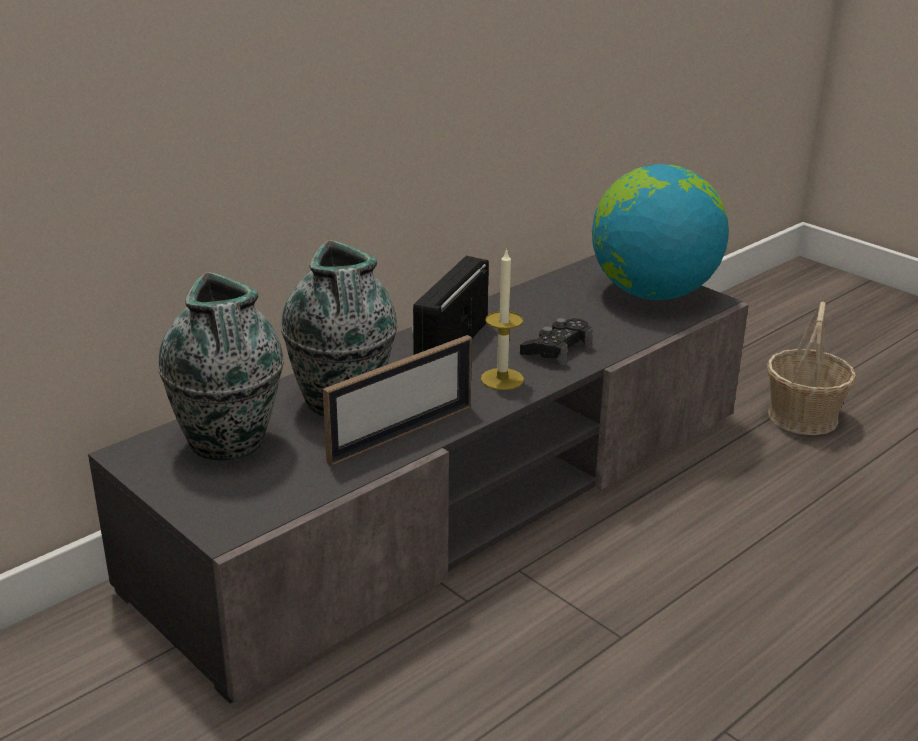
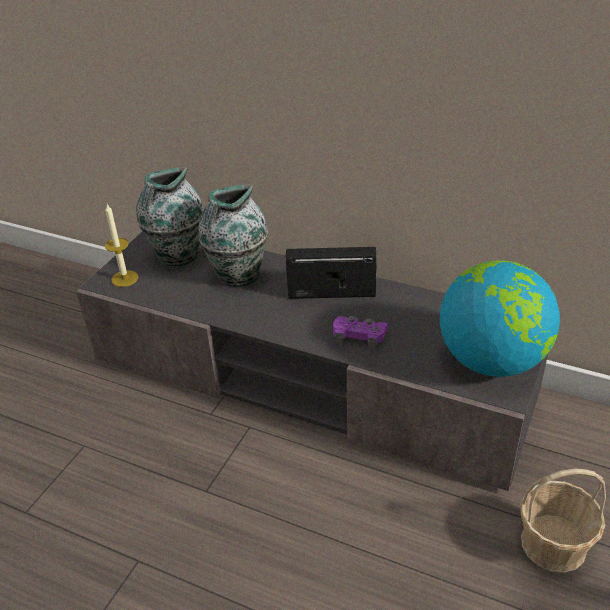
camera: 70 degrees right, 10 degrees up
(401, 433) = (215, 306): picture frame -> none
(502, 379) = (302, 324): candle -> candle (124, 278)
(556, 349) = (359, 336): black game controller -> purple game controller

